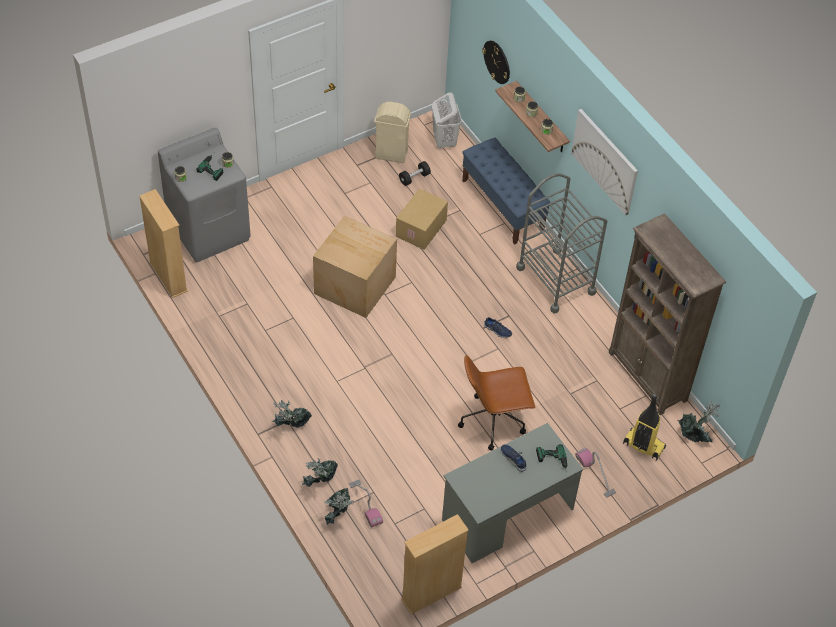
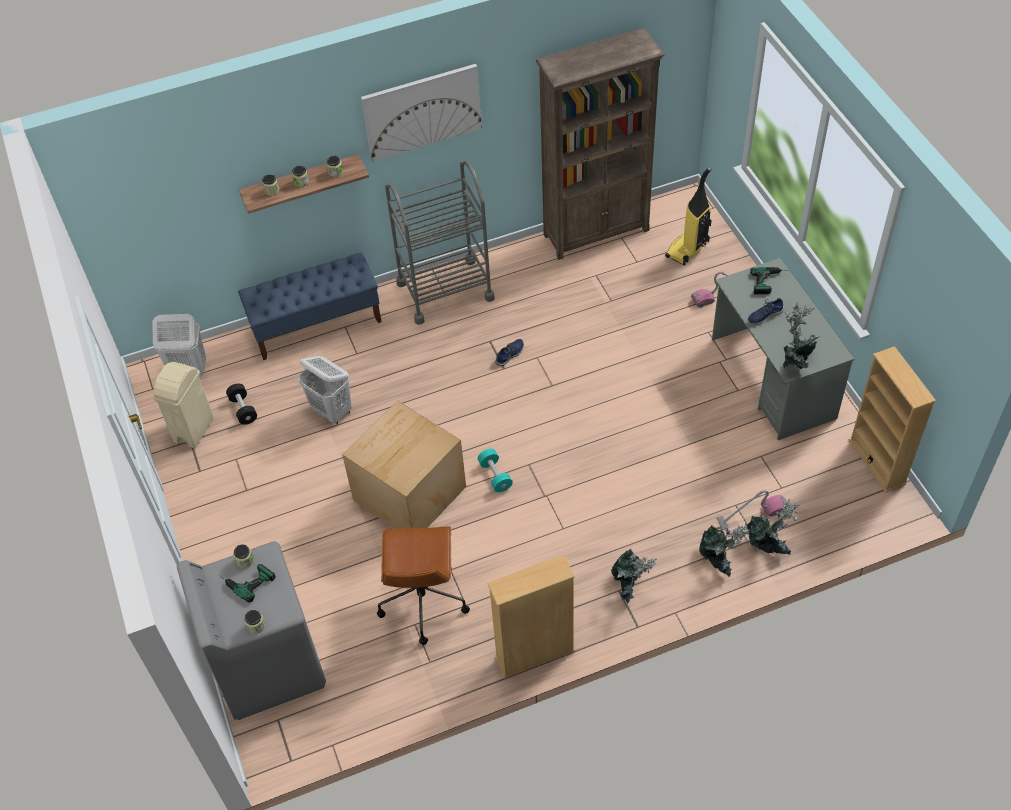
camera: 75 degrees left, 0 degrees up
(168, 277) = (343, 726): beige bookcase -> beige bookcase (535, 654)
(378, 334) = (495, 475): none -> turquoise dumbbell
(421, 229) = (332, 411): cardboard box -> white laundry basket
(493, 420) = (641, 374): brown office chair -> brown office chair (422, 601)
(497, 62) = (194, 206): wall clock -> none
(694, 436) = (679, 207): potted plant -> potted plant (795, 362)

